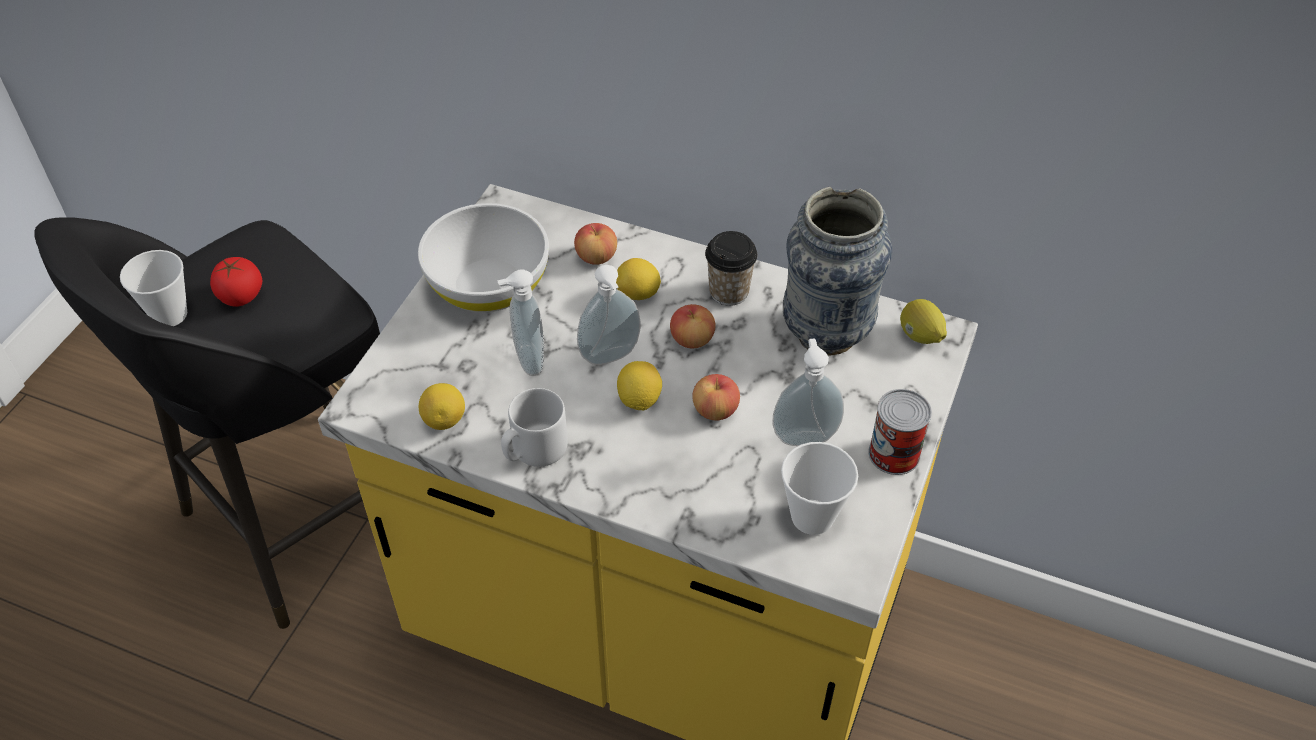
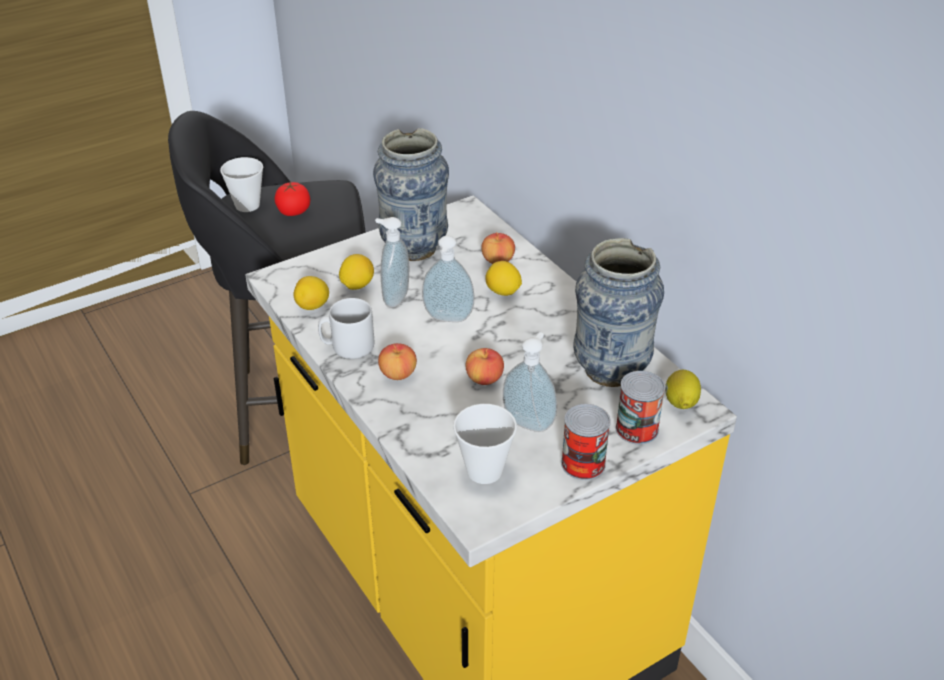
camera: 35 degrees right, 10 degrees down
(489, 285) = (414, 248): white bowl -> vase
(639, 399) = (441, 350): lemon -> lemon (357, 285)
(692, 339) = (512, 332): apple -> apple (398, 374)
(729, 292) = (566, 317): cup -> none
(907, 387) = (636, 429): none -> can

